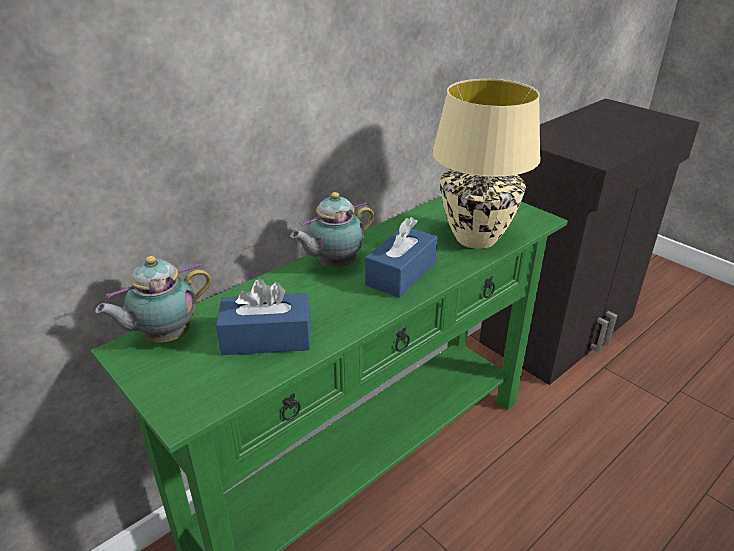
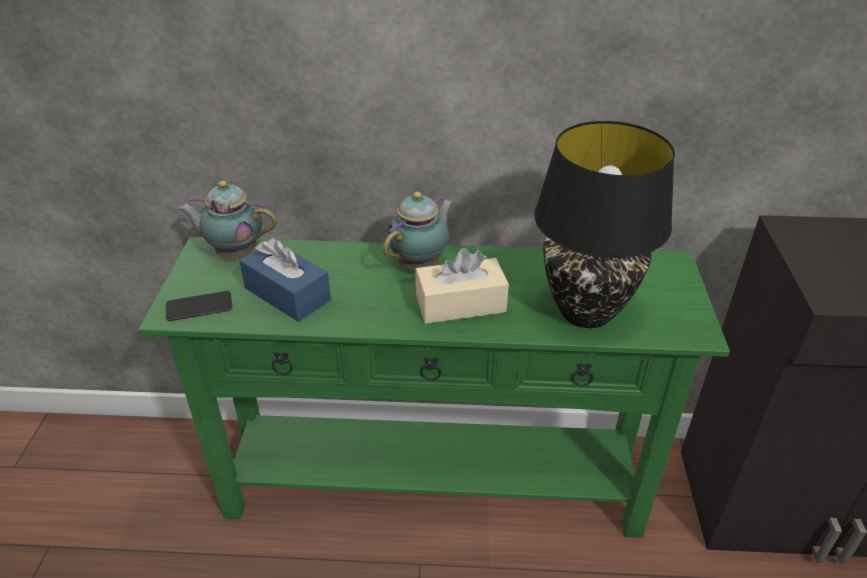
camera: 45 degrees right, 5 degrees up
(202, 393) = (199, 307): none -> phone
(334, 265) = (421, 264): teapot -> teapot turned 120 degrees clockwise
(401, 274) = (460, 304): blue tissue box -> beige tissue box
(474, 239) = (584, 311): beige table lamp -> black table lamp

